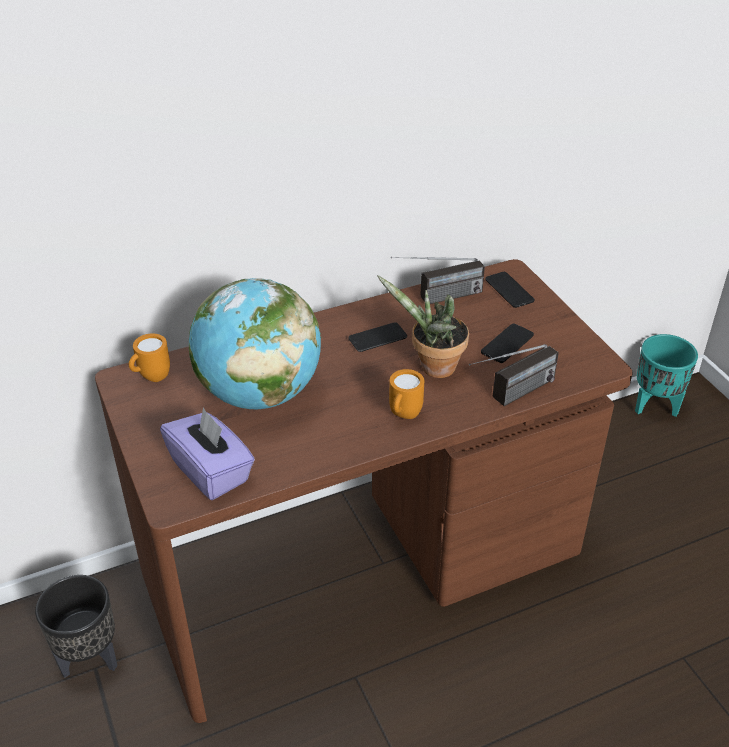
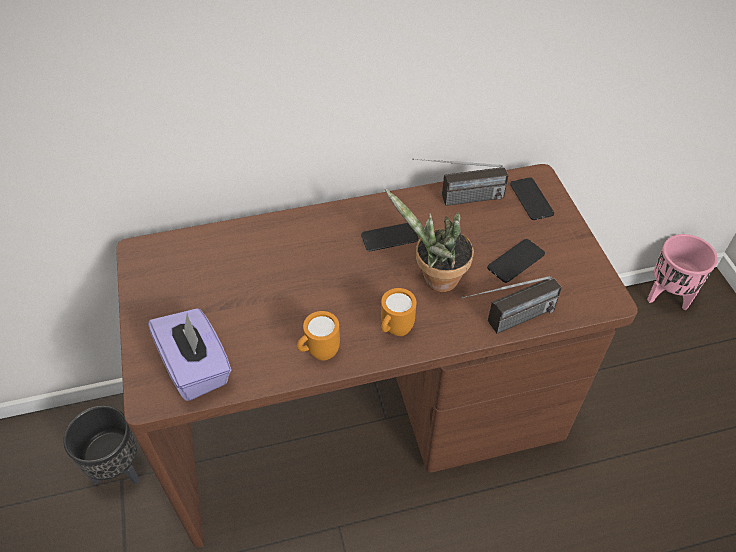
camera: 10 degrees right, 10 degrees up
(151, 378) = (167, 254): orange mug -> orange mug (318, 353)
(259, 393) = (262, 285): globe -> none
(656, 406) = (668, 297): turquoise planter -> pink planter

